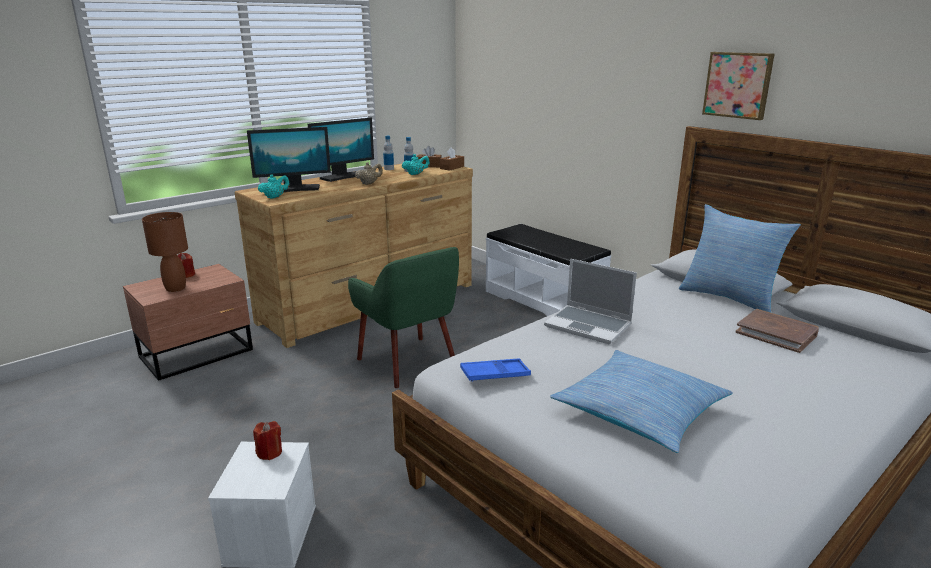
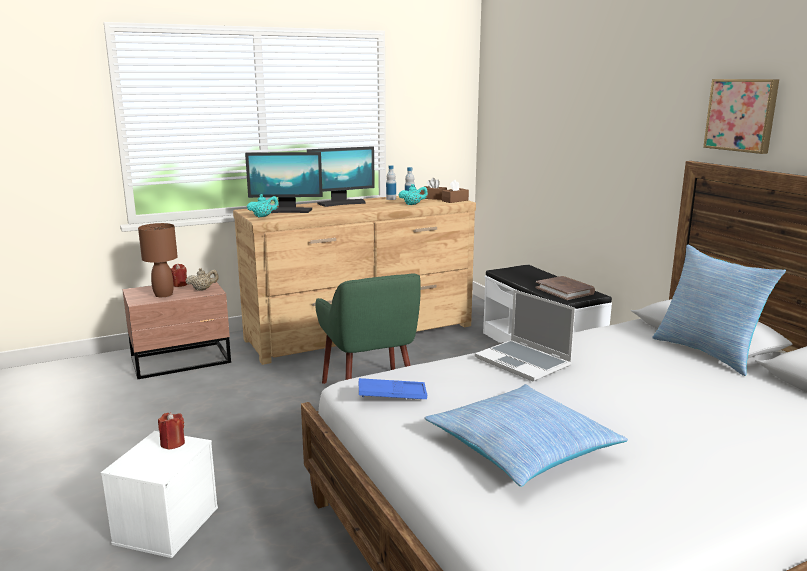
camera: 15 degrees right, 5 degrees down
(369, 183) = (360, 210): beige teapot -> beige teapot (203, 289)
(776, 333) = (740, 393): brown book -> brown book (565, 291)

